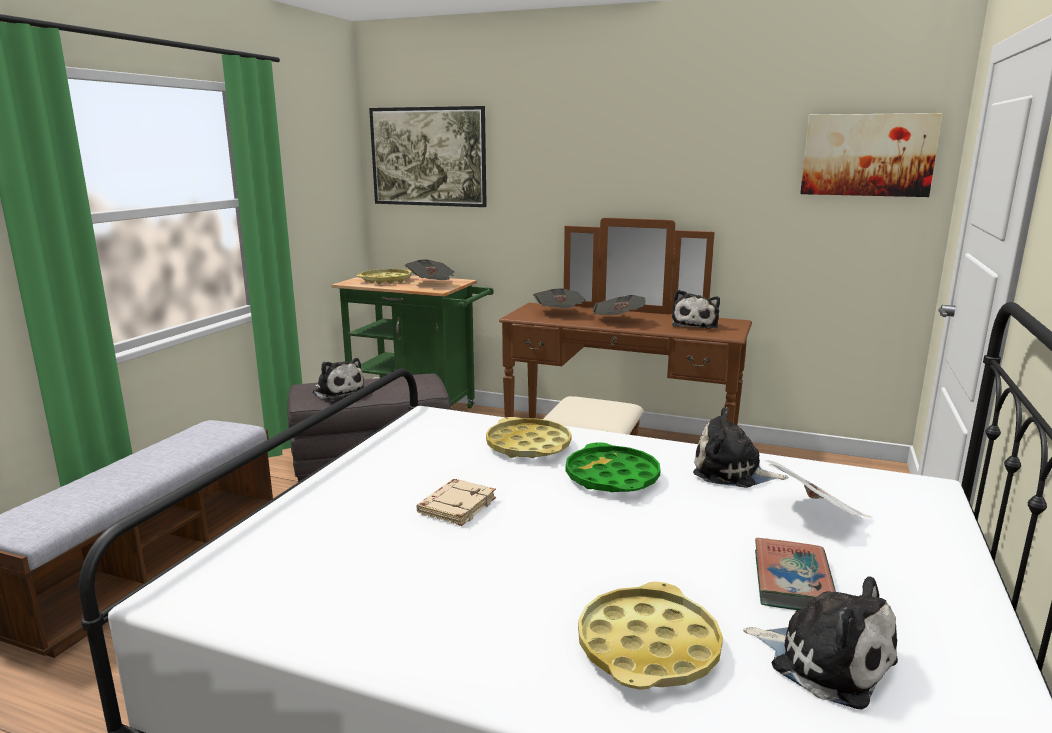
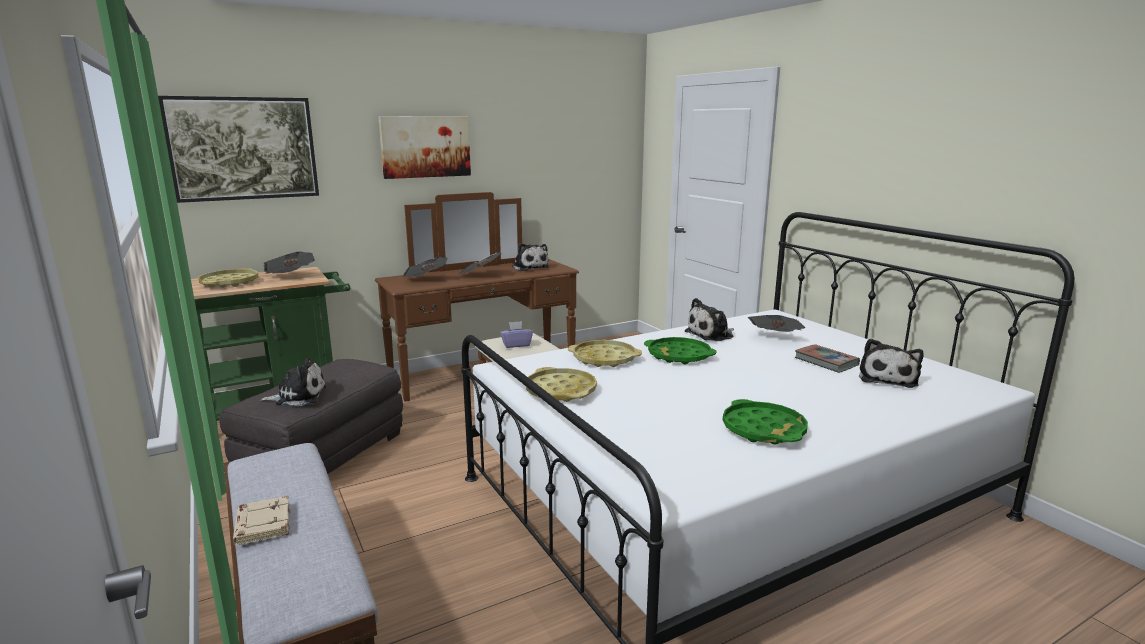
camera: 50 degrees left, 0 degrees up
(437, 600) = (763, 429): none -> green tray
(456, 506) = (659, 397): beige book -> beige book (262, 525)
(581, 410) = (516, 344): none -> purple tissue box
(648, 647) = (851, 401): yellow tray -> yellow tray (561, 391)
(825, 660) = (887, 378): plush toy -> plush toy turned 120 degrees clockwise
(867, 155) = (600, 139): picture -> picture (425, 147)

